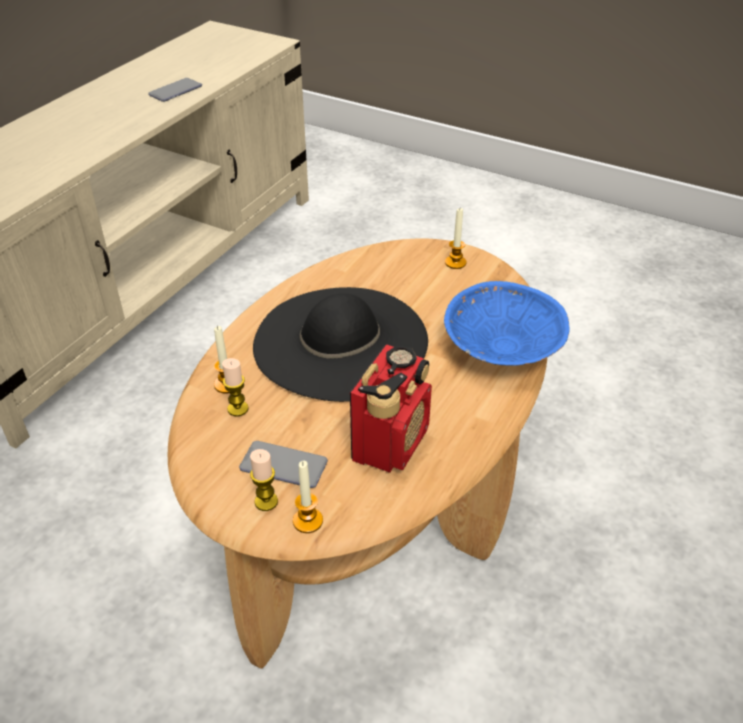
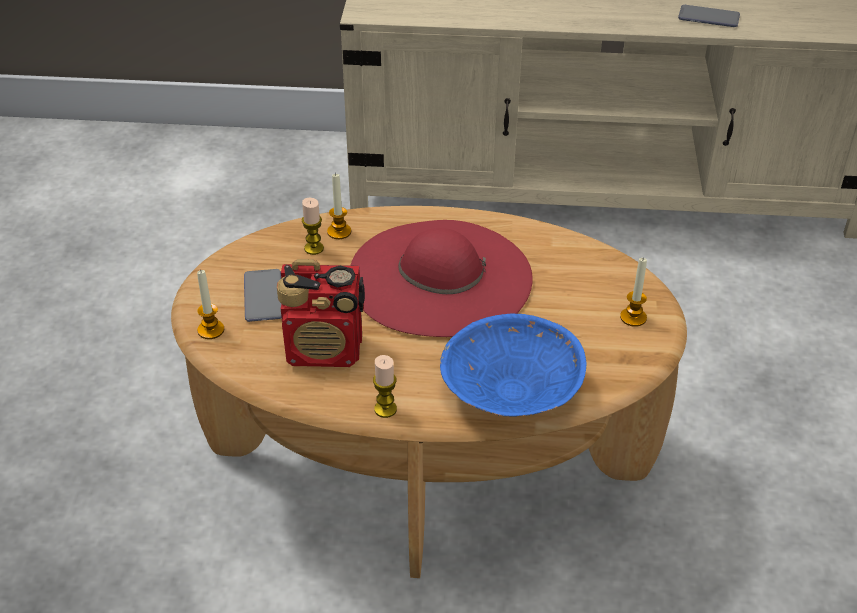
camera: 65 degrees right, 0 degrees up
(266, 501) = (220, 301): candle -> candle (385, 409)
(340, 342) = (440, 277): black hat -> red hat

